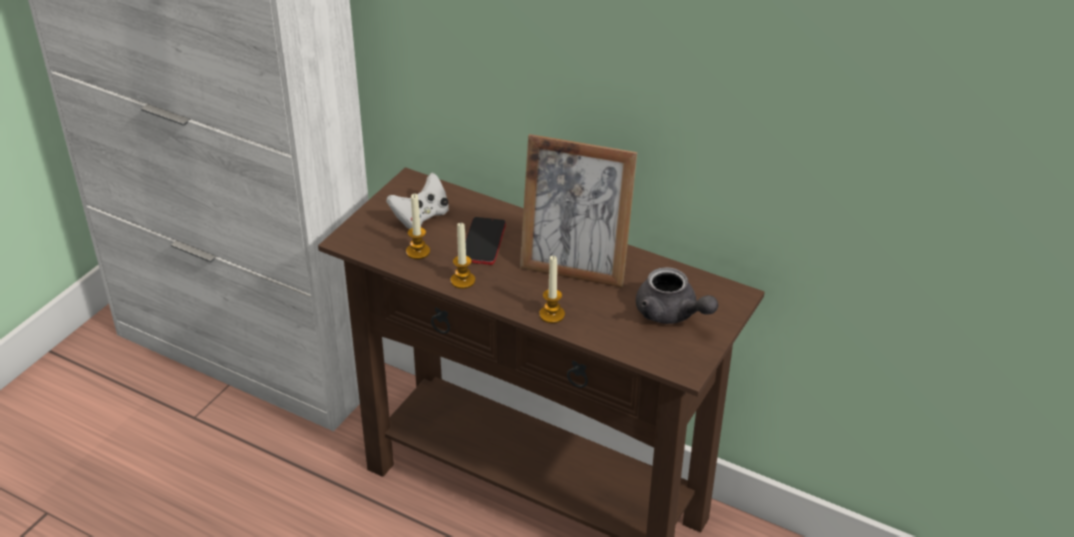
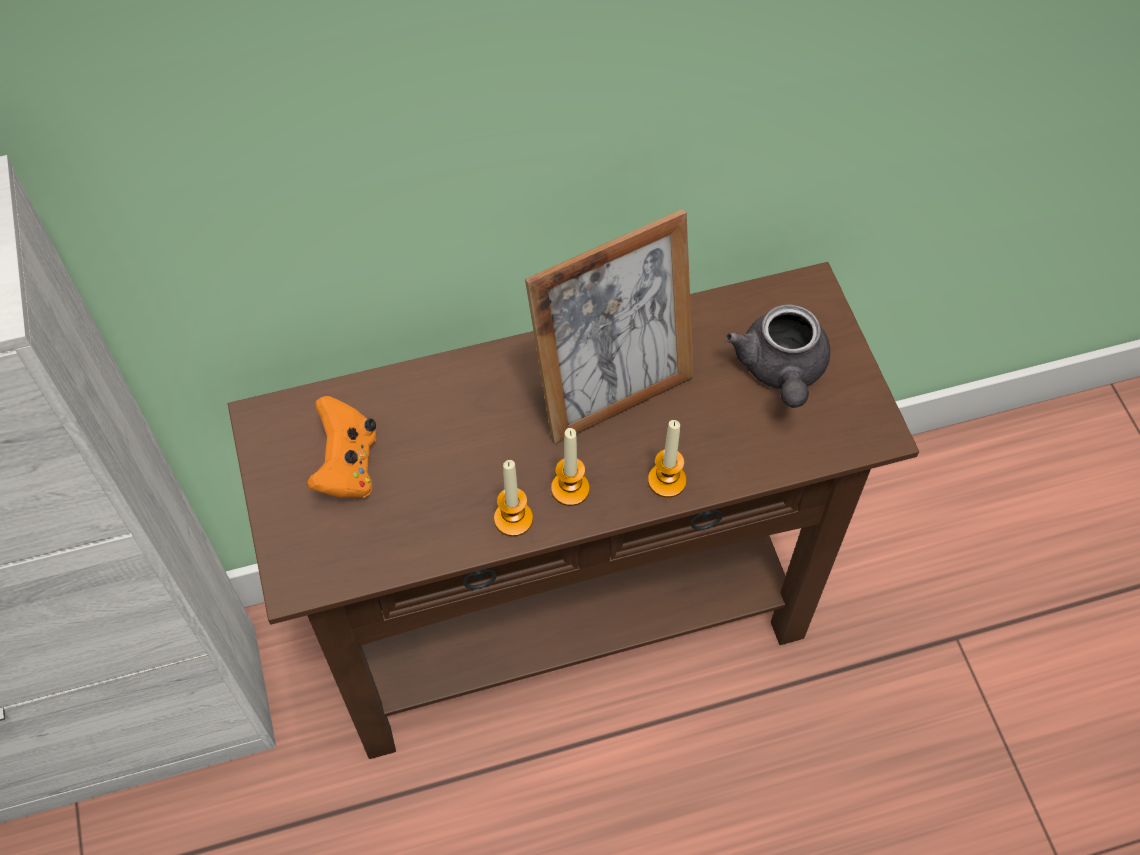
camera: 45 degrees left, 20 degrees up
(418, 252) = (408, 521): candle -> candle (570, 489)
(421, 217) = (347, 466): white game controller -> orange game controller
(483, 242) = (467, 441): phone -> none
(671, 314) = (781, 371): grey teapot -> grey teapot turned 90 degrees clockwise

